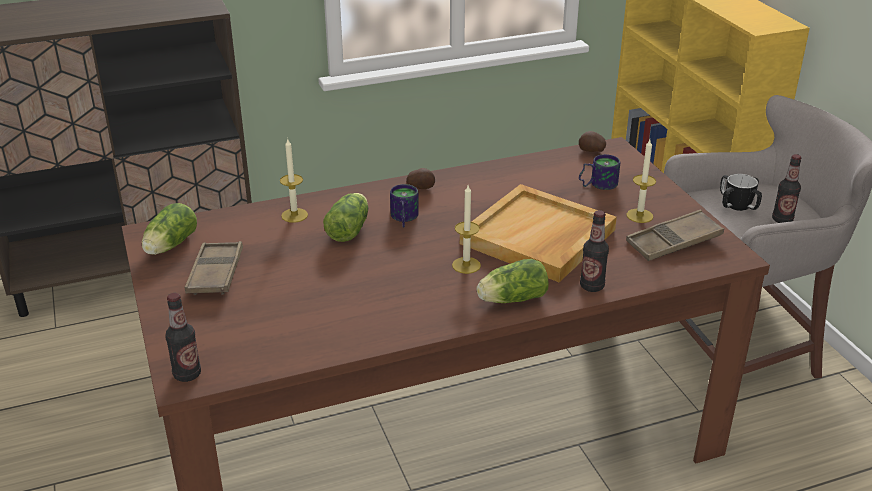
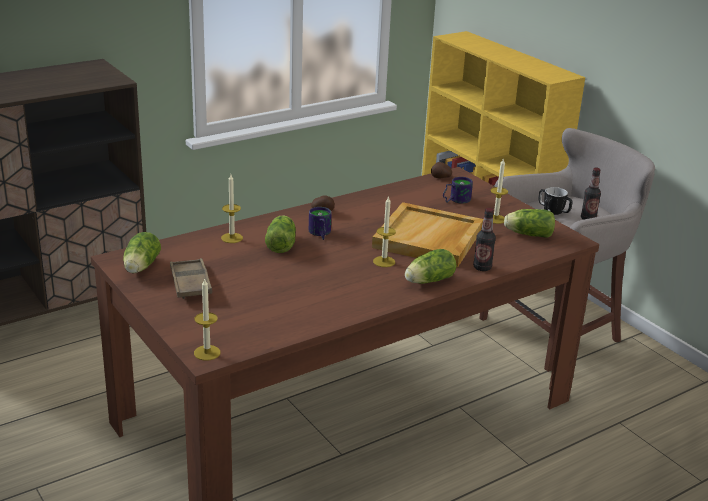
camera: 15 degrees left, 5 degrees down
(187, 374) = (207, 352): bottle -> candle
(674, 242) = (527, 234): brown tray -> lettuce

